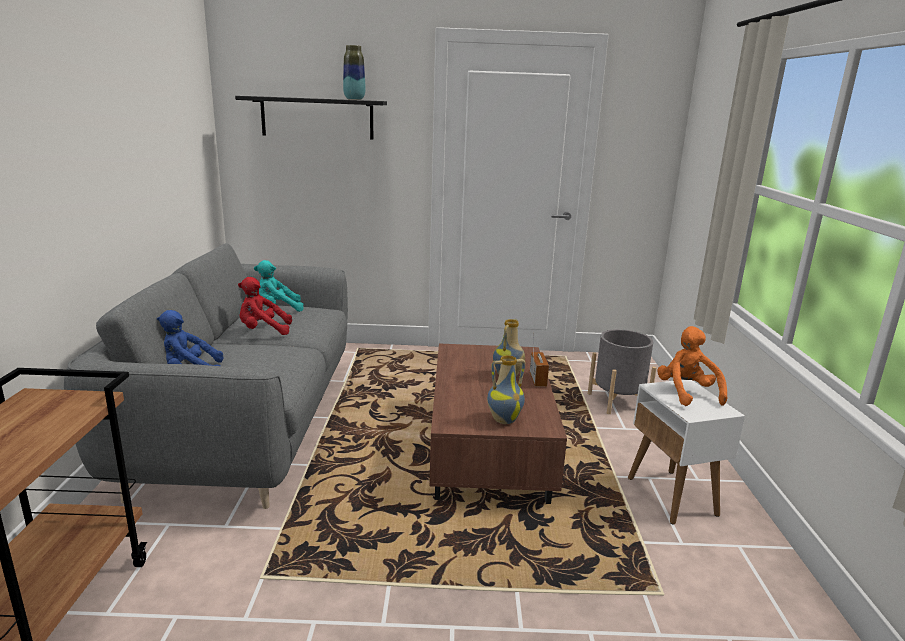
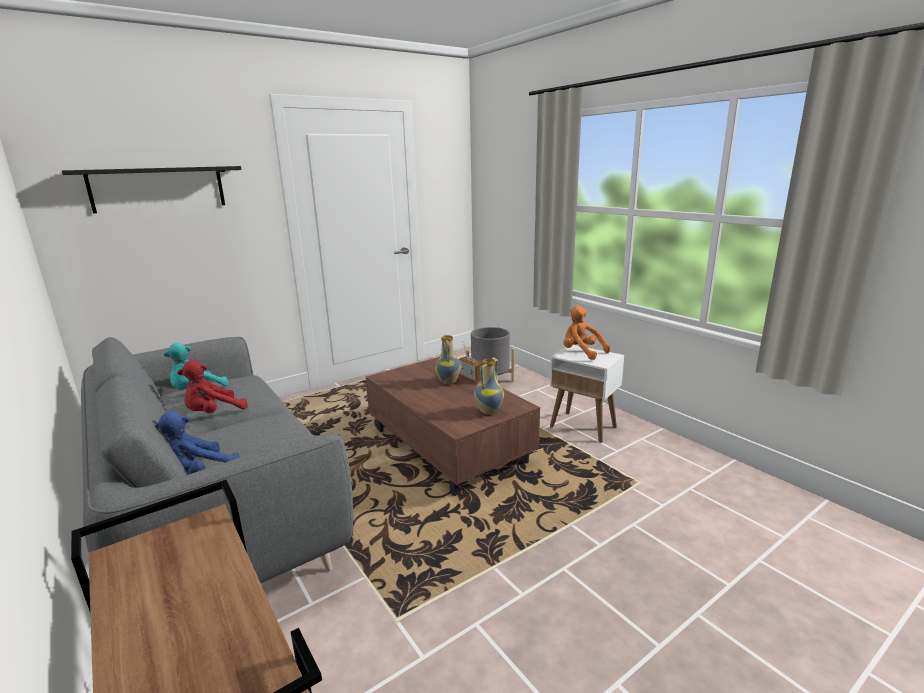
camera: 35 degrees left, 0 degrees up
(354, 99) = (202, 166): vase -> none

